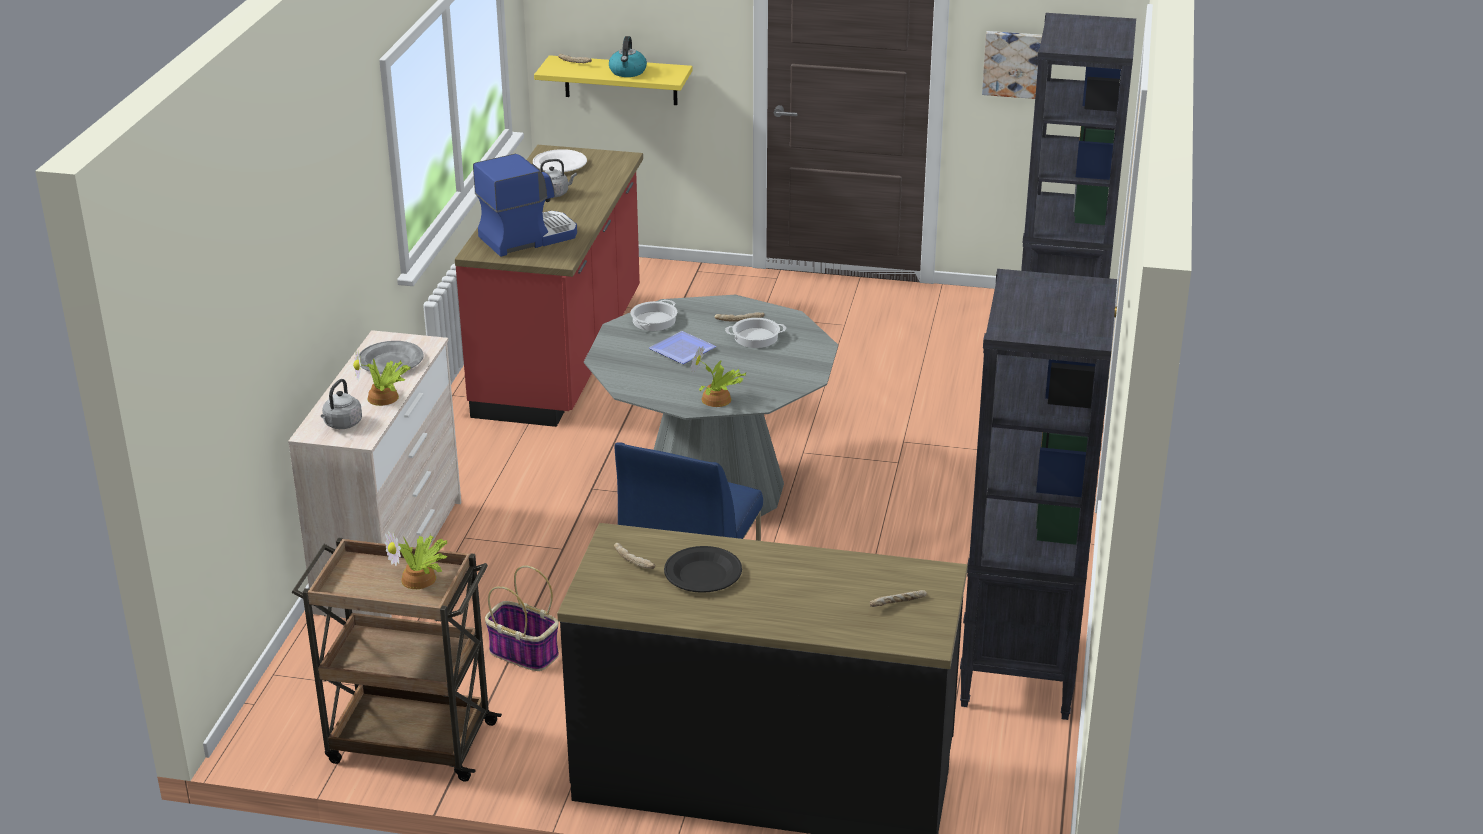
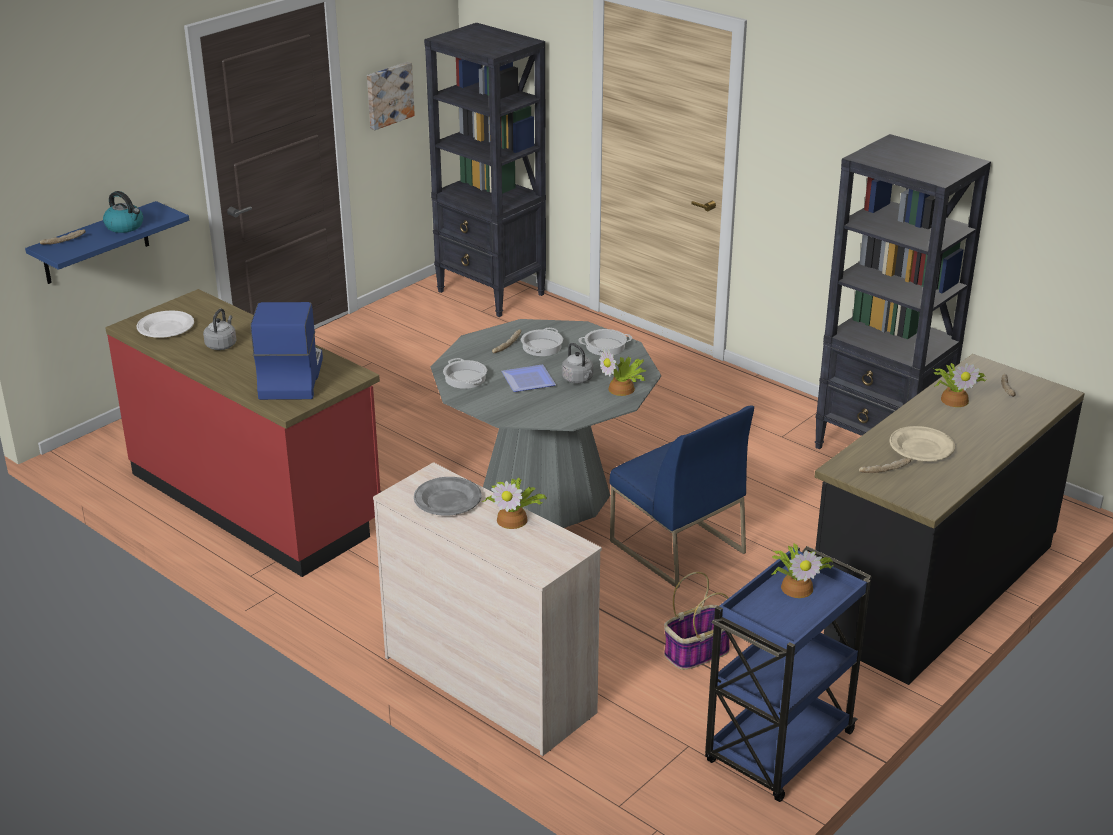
camera: 60 degrees left, 0 degrees up
(342, 424) = (540, 552): grey kettle -> grey kettle (578, 380)
(408, 742) = (778, 749): brown cart -> blue cart
(620, 80) = (95, 243): yellow shelf -> blue shelf
(702, 574) = (921, 448): black plate -> beige plate
(794, 368) = (605, 346): none -> cooking pot
(837, 573) = (955, 399): none -> potted plant

